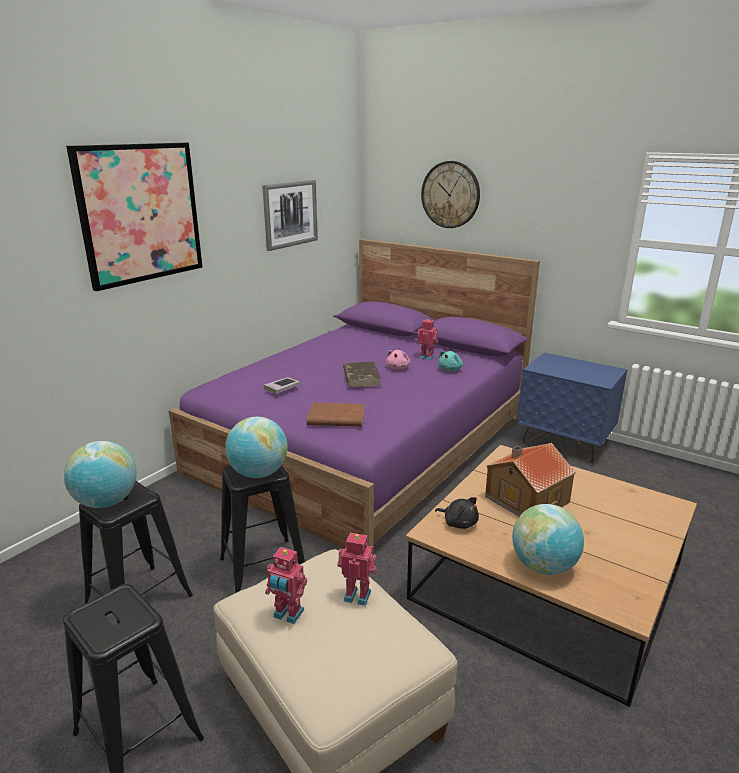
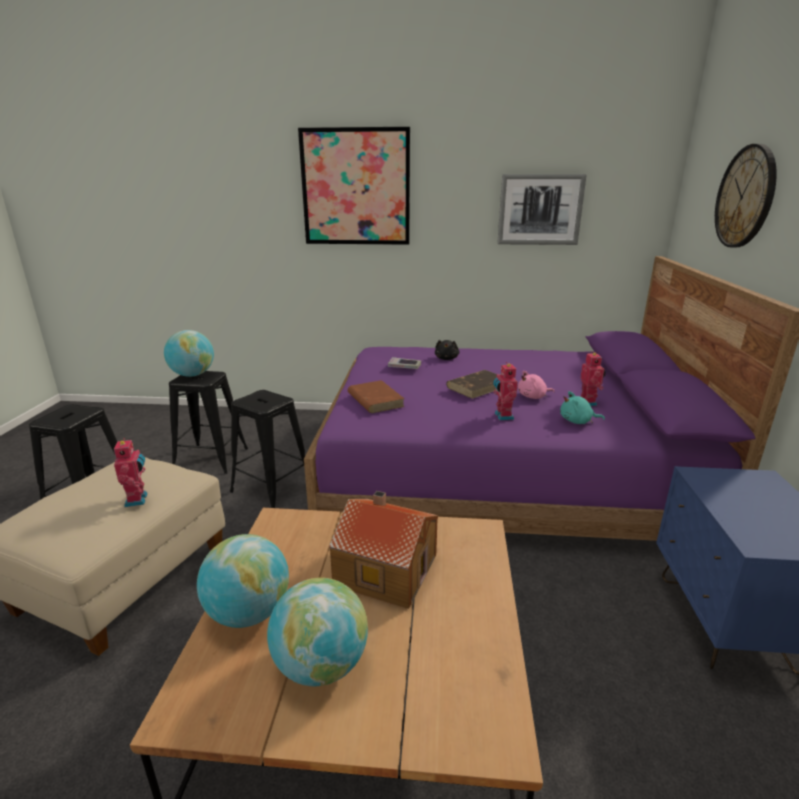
camera: 60 degrees right, 0 degrees up
(259, 473) = (259, 402): globe -> globe (321, 665)
(287, 614) = (106, 478): toy robot -> toy robot (502, 416)
(459, 523) = (302, 532): black plush toy -> black plush toy (446, 358)

